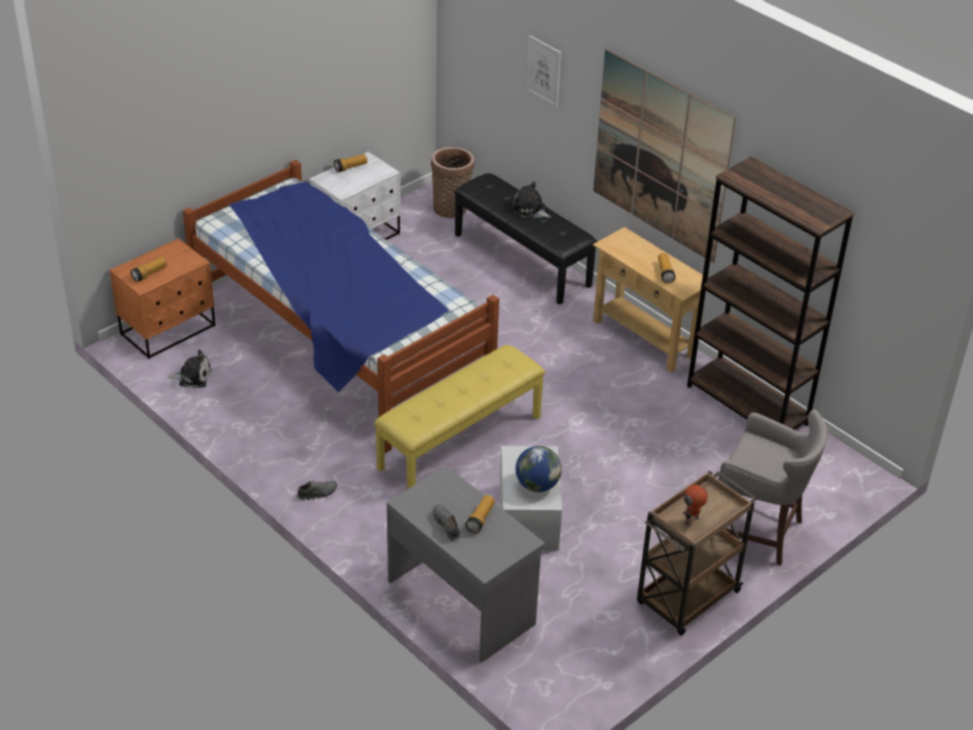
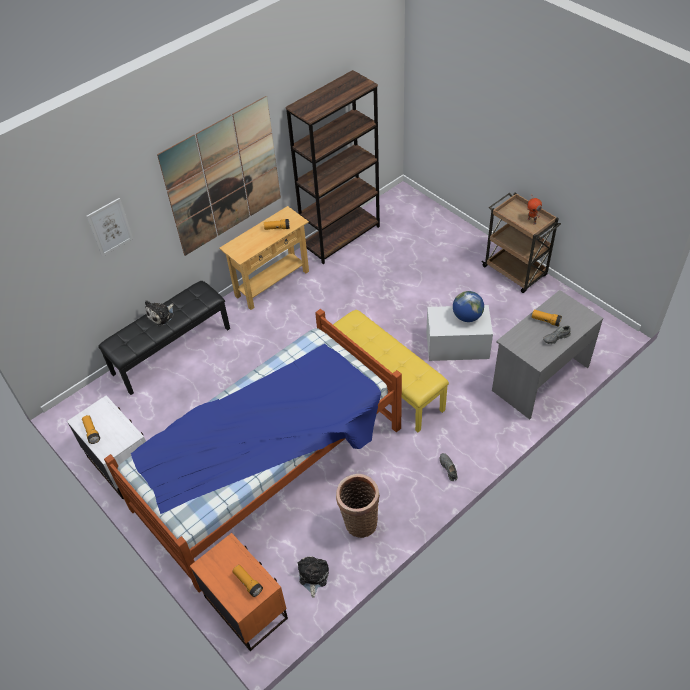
camera: 85 degrees left, 10 degrees up
(451, 207) = (90, 398): basket -> basket (359, 521)
(759, 531) = (455, 239): grey stool -> none

